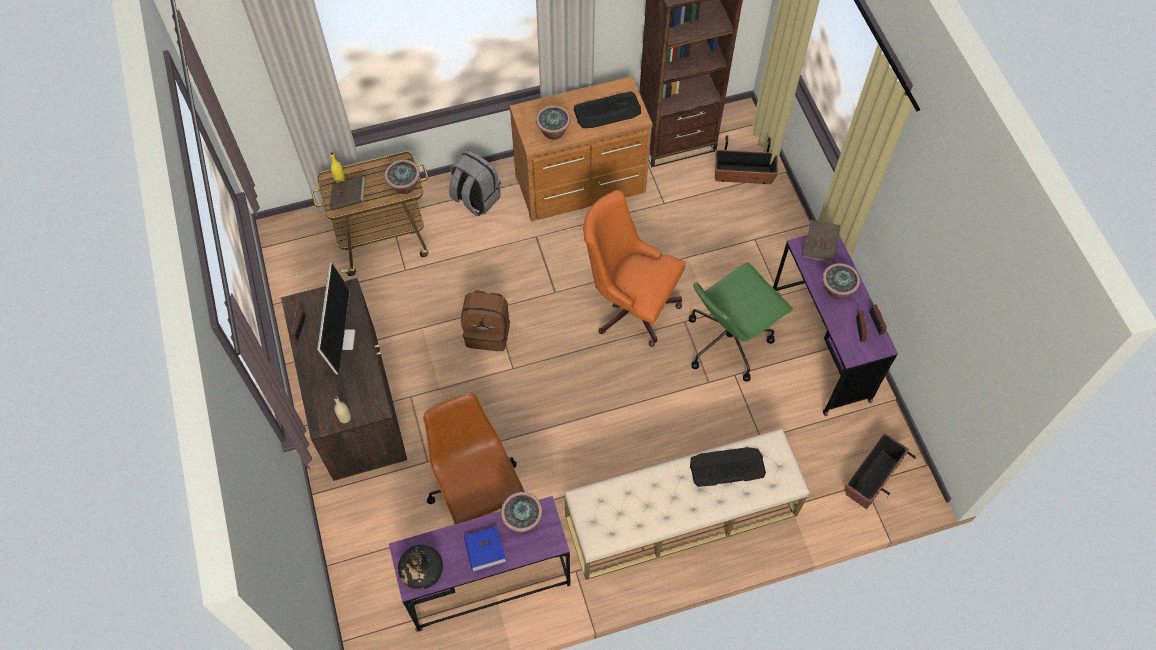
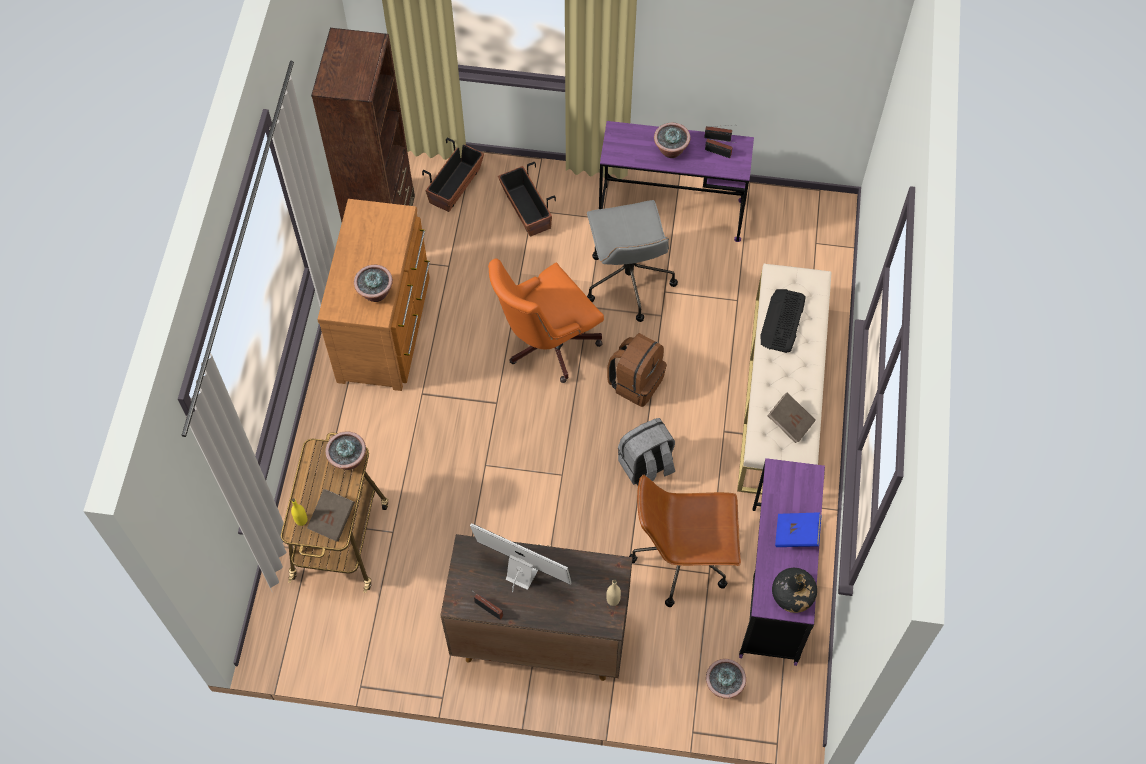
camera: 65 degrees left, 0 degrees up
(475, 199) = (343, 431): grey backpack -> grey backpack (646, 467)
(488, 332) = (509, 481): brown backpack -> brown backpack (636, 382)
(522, 519) = (778, 491): potted plant -> potted plant (724, 685)
(607, 111) = (378, 236): keyboard -> none
(728, 341) = (628, 280): green office chair -> grey office chair
(819, 246) = (620, 142): brown book -> brown book (790, 422)
(872, 477) = (812, 235): planter -> planter (526, 210)

